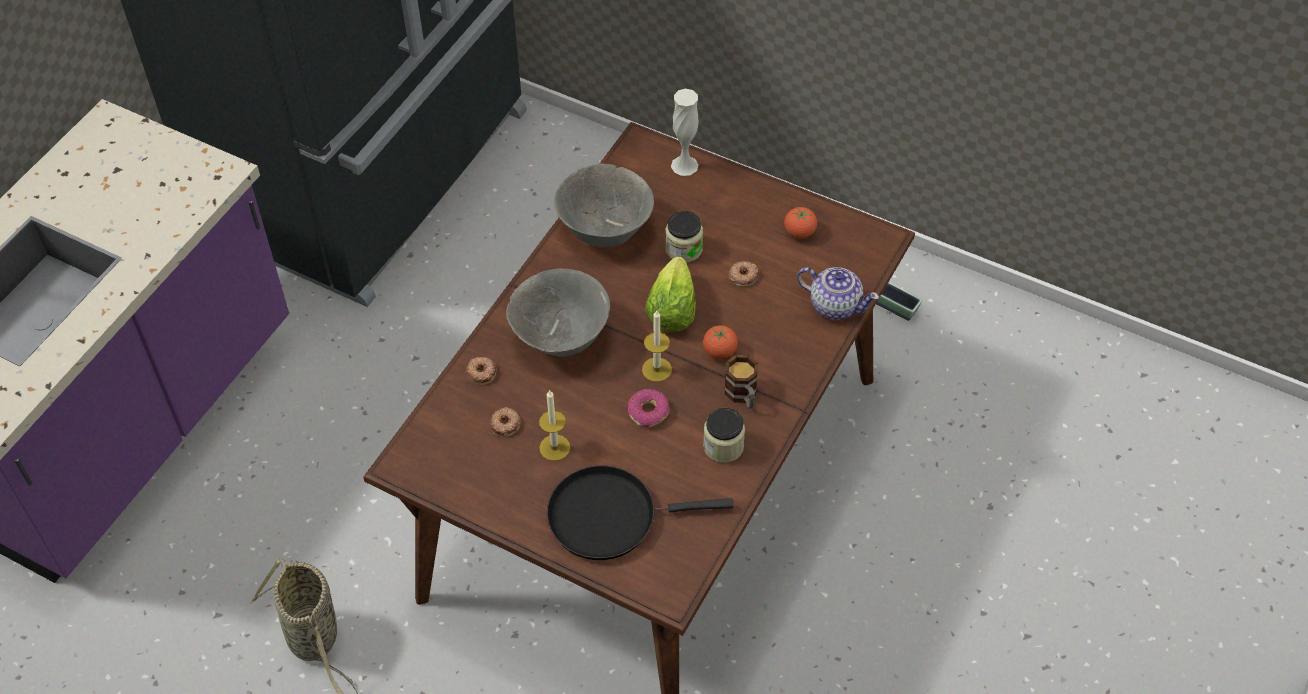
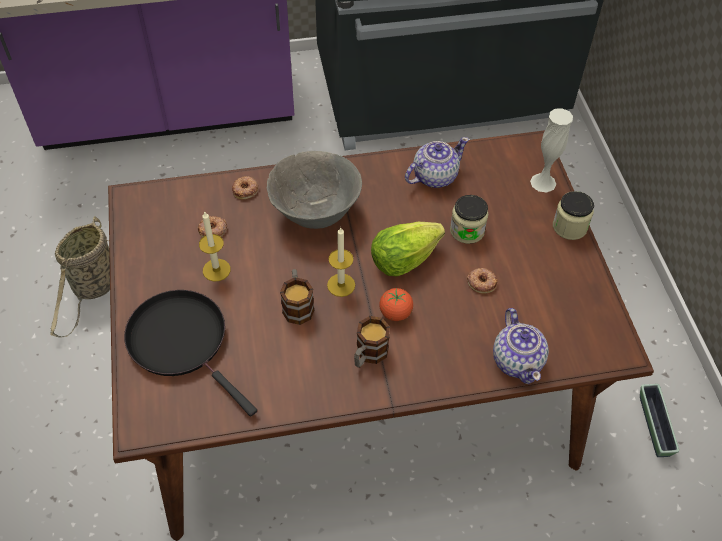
camera: 50 degrees right, 0 degrees up
(604, 231) = (434, 176): grey bowl -> teapot
(648, 412) = (297, 305): donut -> mug
(723, 446) = (308, 373): jar -> jar (569, 227)
(799, 232) = (562, 291): tomato -> none

